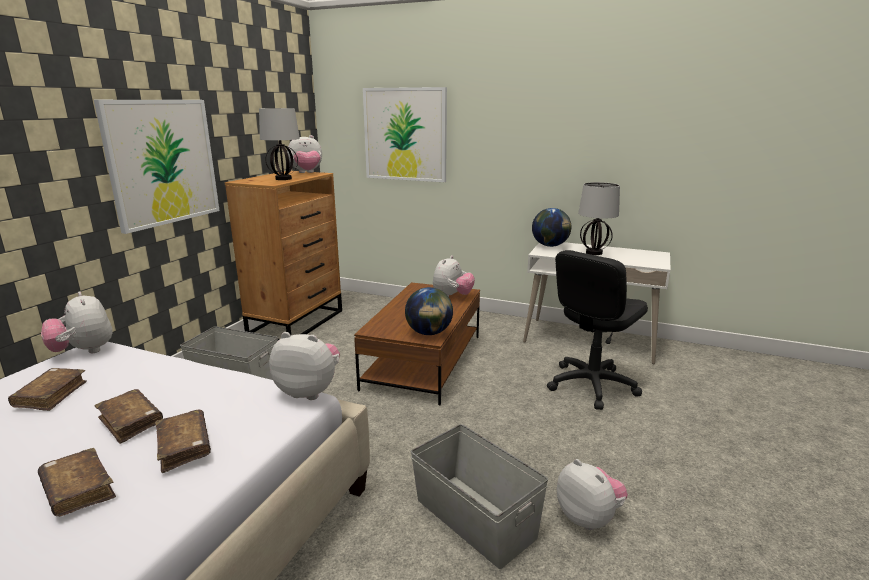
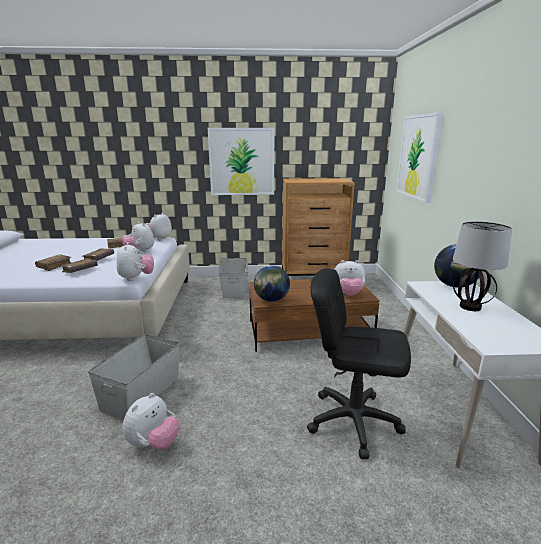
camera: 65 degrees right, 0 degrees up
(284, 179) = (310, 181): table lamp -> none
(307, 173) = (341, 180): plush toy -> plush toy (140, 251)

